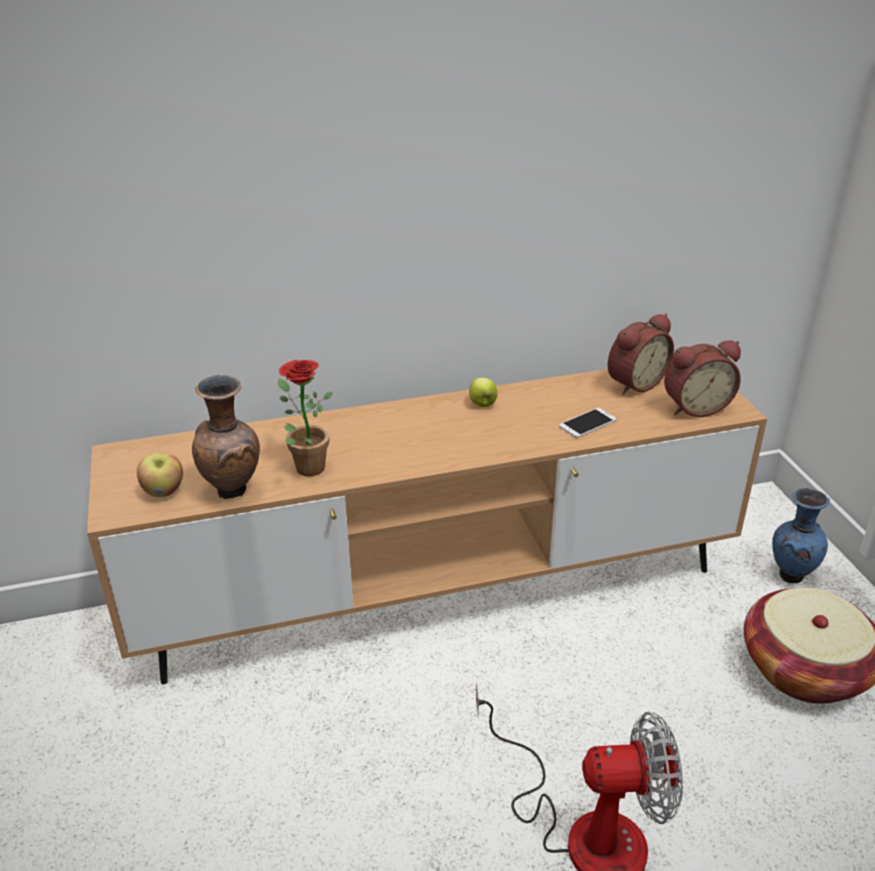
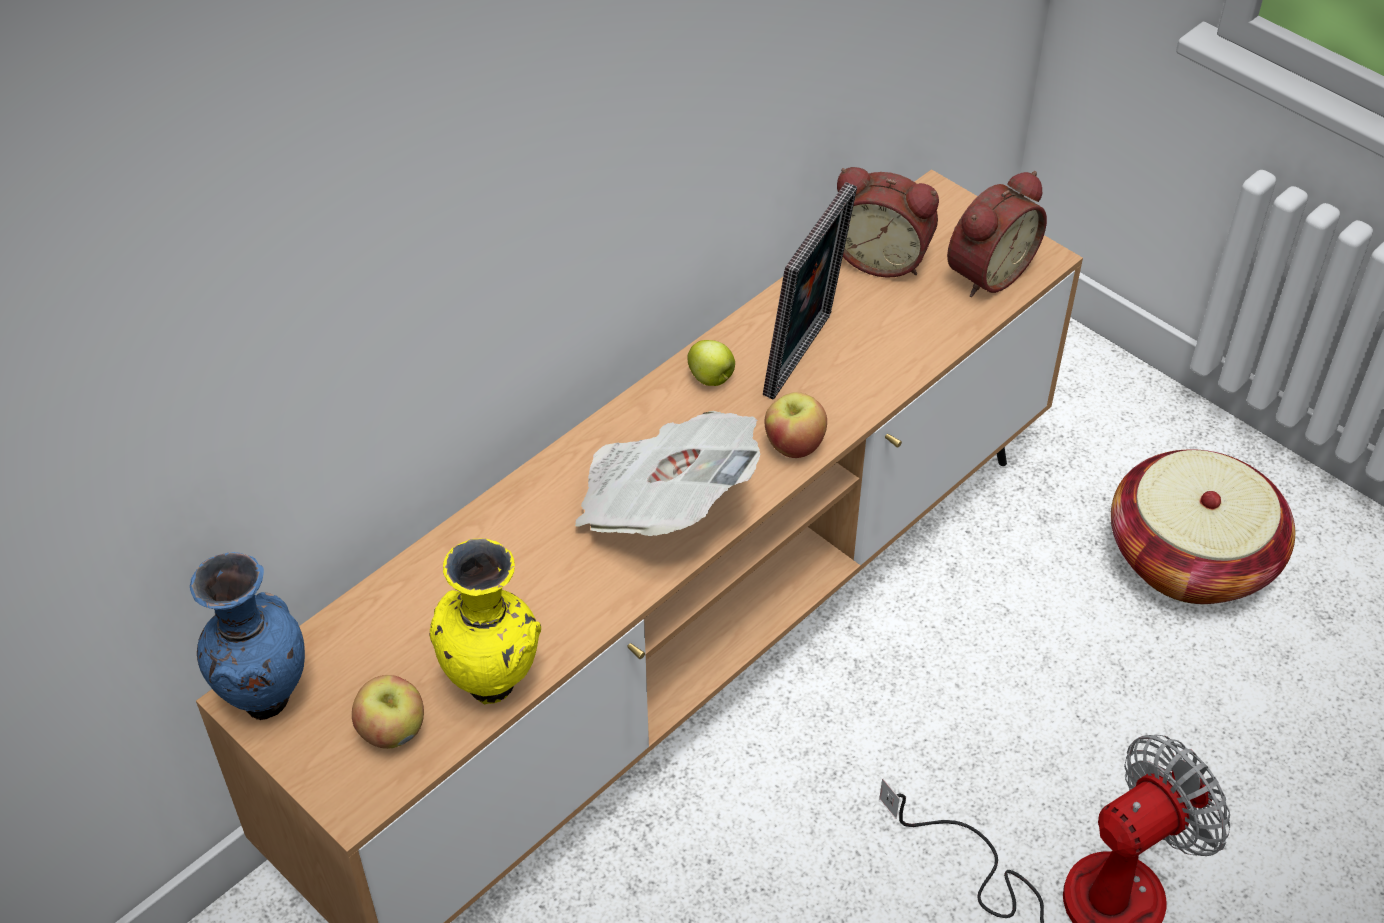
camera: 30 degrees left, 15 degrees up
(234, 491) = (494, 684): brown vase -> yellow vase
(305, 465) = (555, 595): potted plant -> none
(402, 447) = (664, 504): none -> newspaper
(502, 446) = (794, 444): none -> apple
(545, 411) = (805, 357): none -> picture frame
(587, 423) = (874, 357): phone -> none
(633, 383) = (882, 257): alarm clock -> alarm clock turned 90 degrees clockwise
(790, 575) = (1104, 424): blue vase -> blue vase (264, 698)

